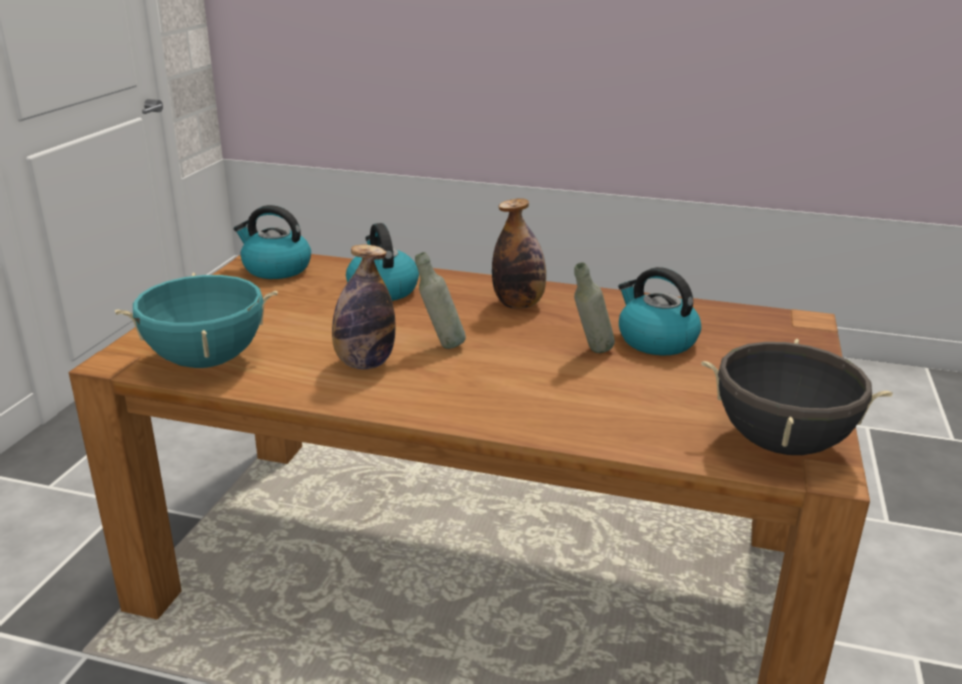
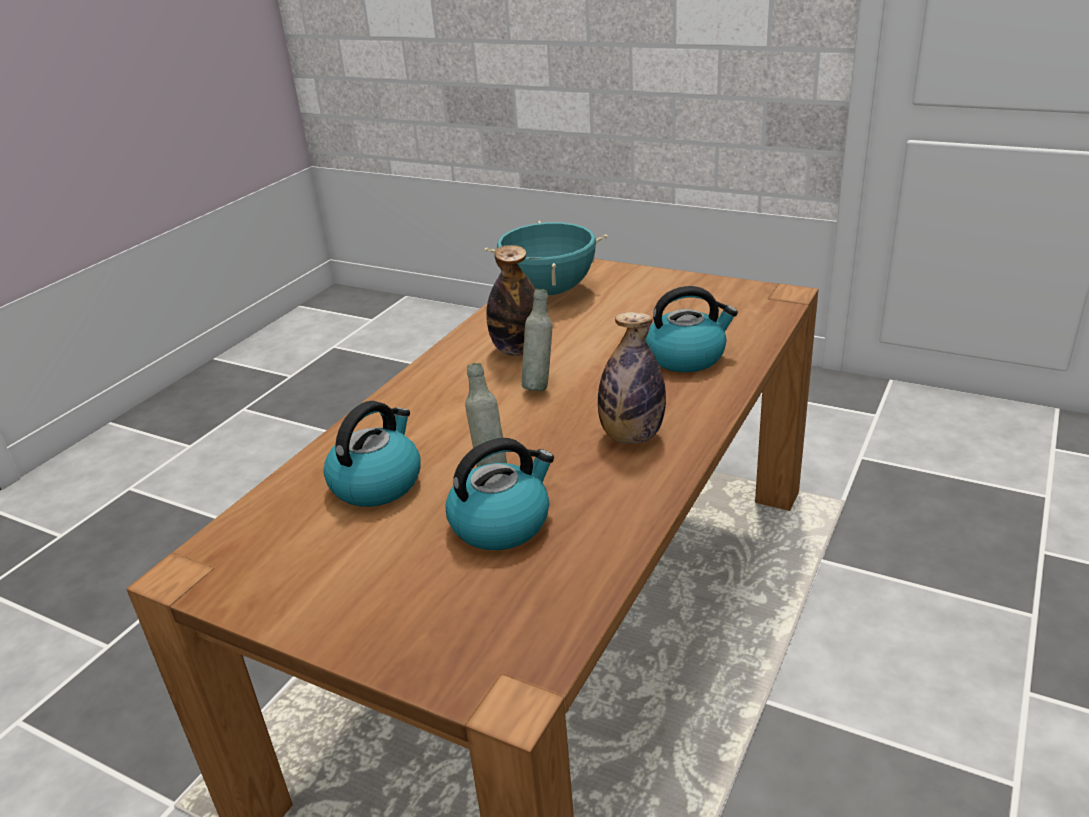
camera: 105 degrees right, 5 degrees up
(275, 269) = (748, 302): kettle -> kettle (377, 482)
(781, 443) = (244, 558): black cooking pot -> none

